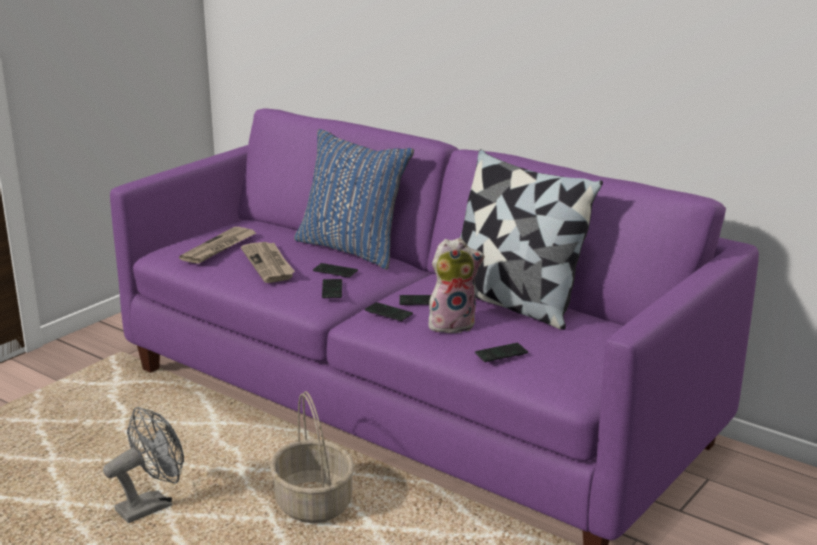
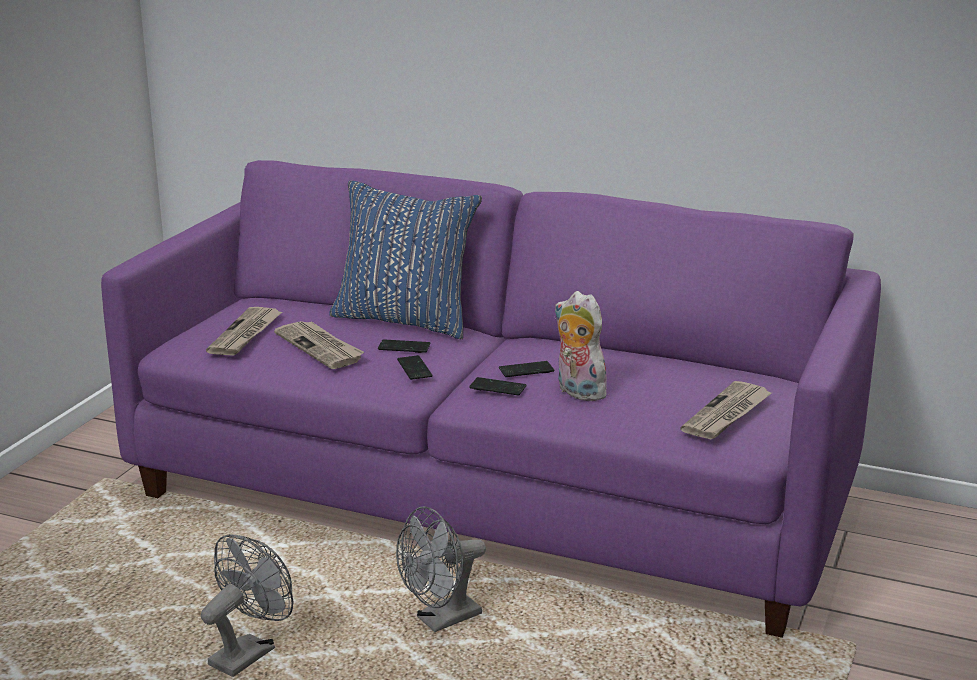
camera: 15 degrees left, 0 degrees up
(314, 504) = (441, 621): basket -> grey fan
(452, 324) = (577, 392): plush toy -> plush toy turned 105 degrees counterclockwise
(501, 354) = (651, 418): phone -> none
(512, 303) = (626, 361): pillow -> none
(570, 358) = (727, 414): none -> newspaper

